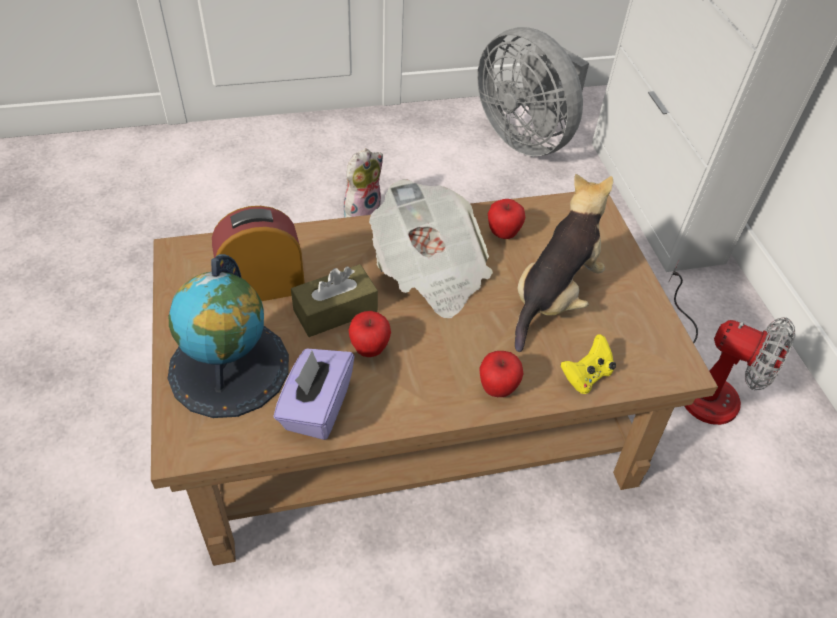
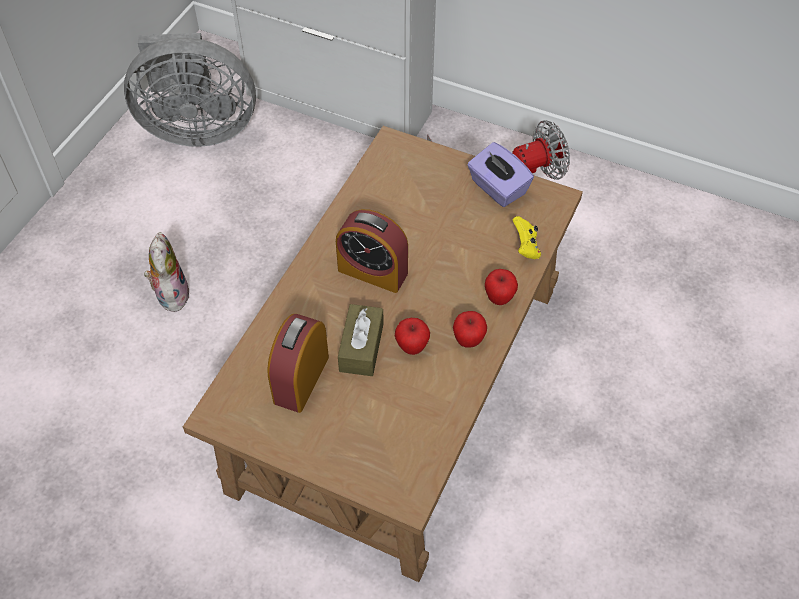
camera: 50 degrees left, 5 degrees up
(230, 367) = (361, 437): globe -> none
(316, 407) = (436, 404): purple tissue box -> purple tissue box (497, 188)
(430, 271) = (372, 271): newspaper -> alarm clock
(503, 234) = (374, 209): apple -> apple (468, 340)
(553, 297) = (452, 220): plush toy -> none

